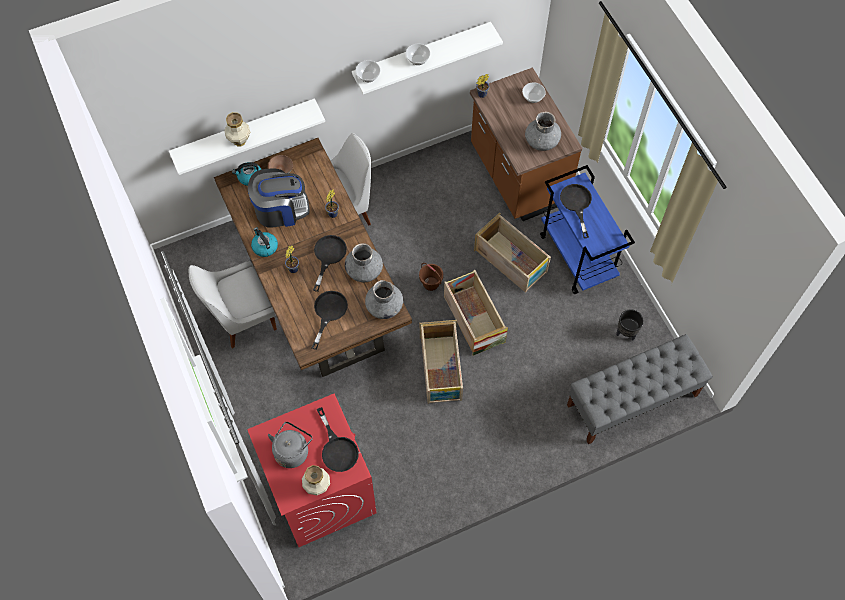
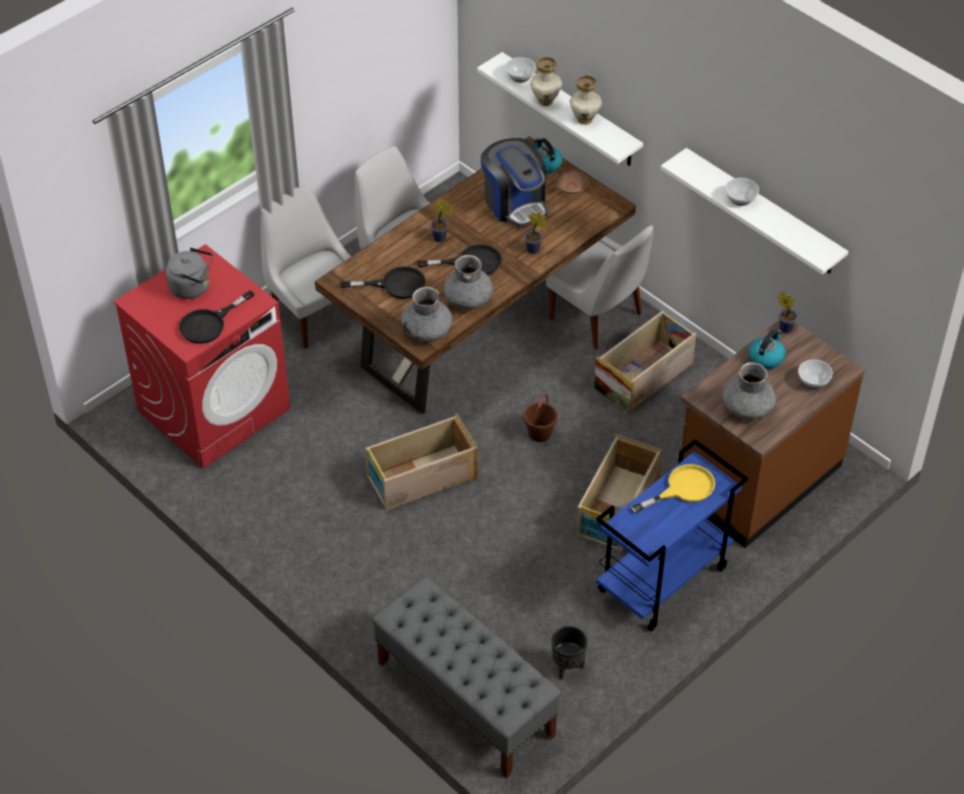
camera: 70 degrees right, 15 degrees down
(254, 392) = (315, 313): none -> white chair
(264, 247) = (457, 205): kettle -> kettle (766, 357)
(317, 487) = (156, 320): vase -> vase (584, 119)
(368, 77) = (686, 164): bowl -> bowl (519, 77)
(473, 319) = (509, 491): crate -> crate (644, 375)
(576, 204) = (683, 489): black frying pan -> yellow frying pan

